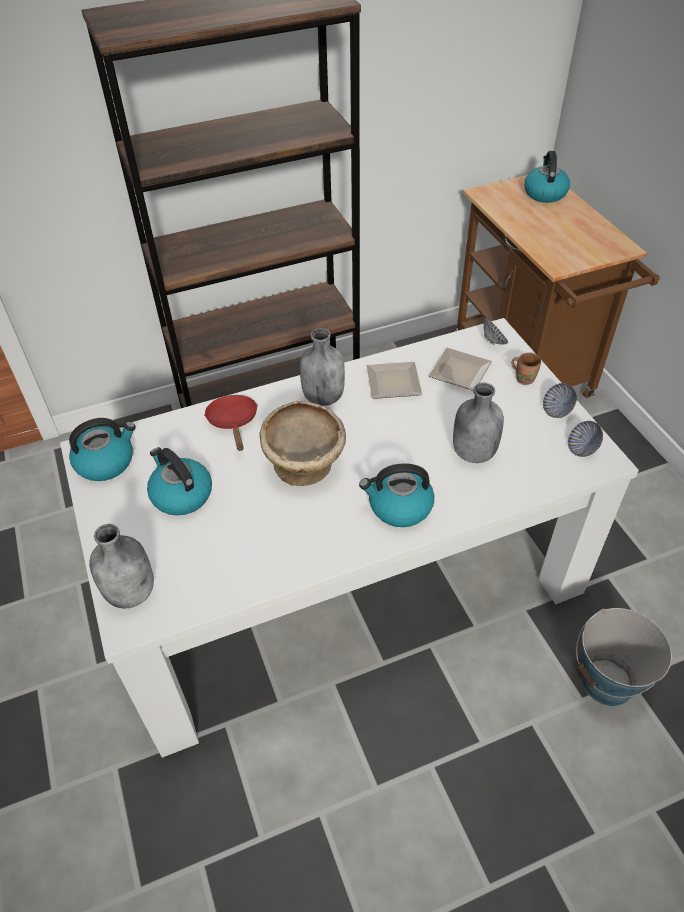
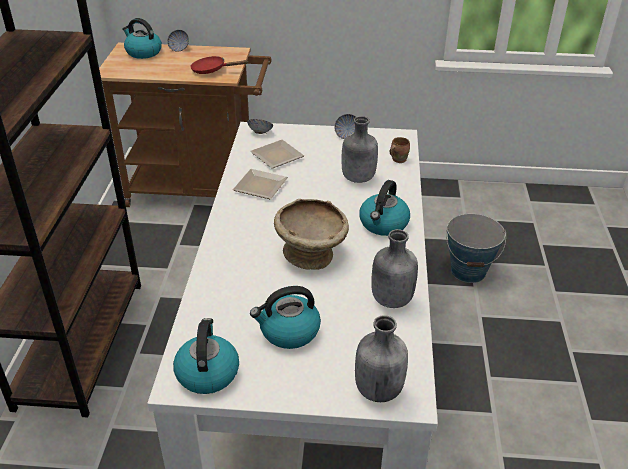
camera: 65 degrees left, 10 degrees down
(233, 422) = (228, 278): red frying pan -> red frying pan (212, 70)
(323, 397) = (243, 223): grey bottle -> grey bottle (390, 299)
(524, 378) = (307, 136): brown mug -> brown mug (397, 159)
(582, 448) = (386, 140): bowl -> bowl (179, 49)

